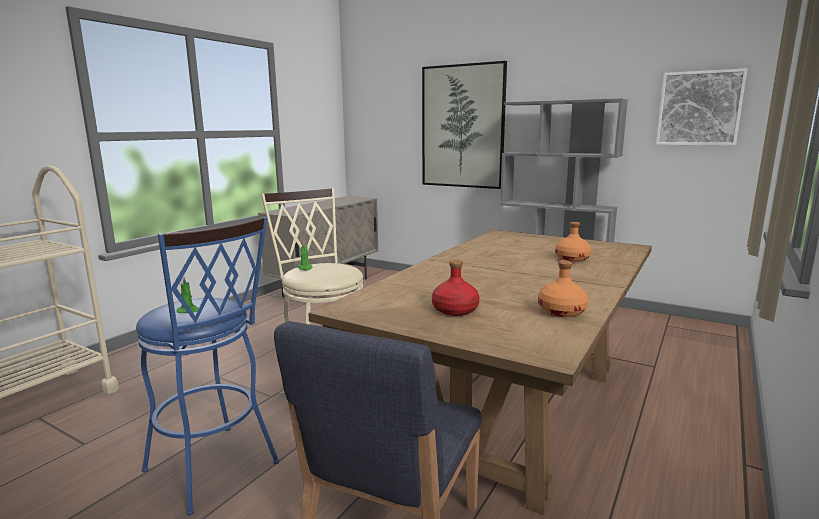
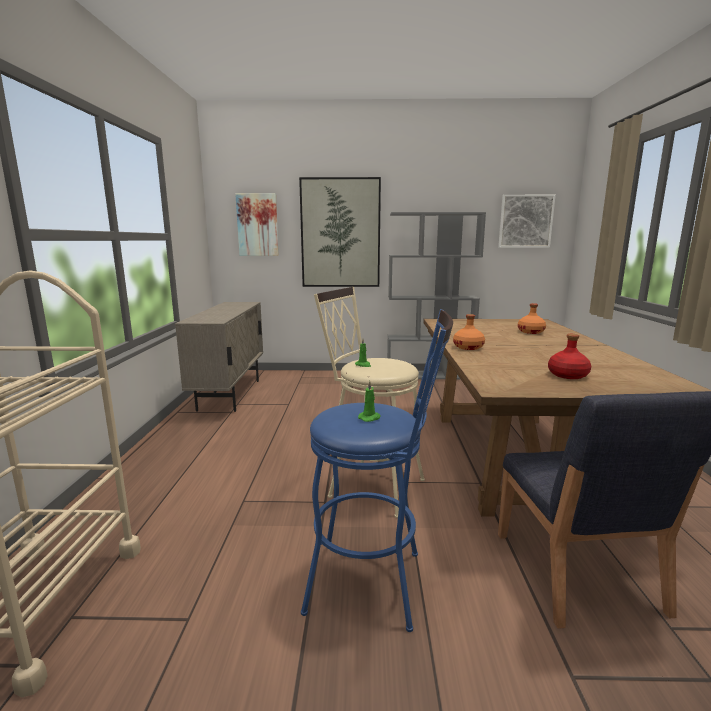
camera: 30 degrees left, 0 degrees up
(385, 118) = (257, 225): none -> picture
(562, 311) = (621, 364): orange bottle -> orange bottle (468, 347)

